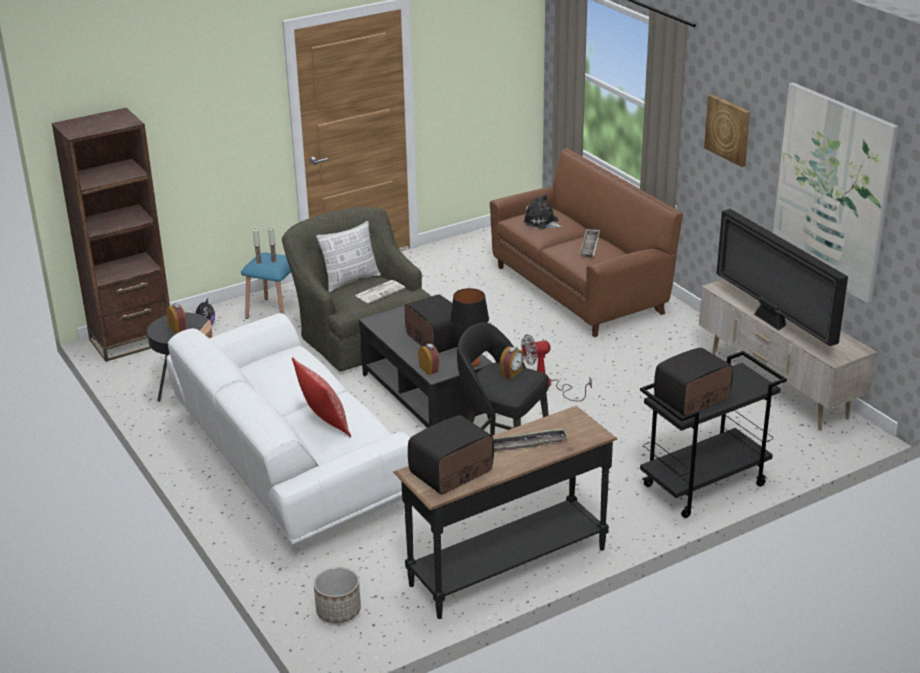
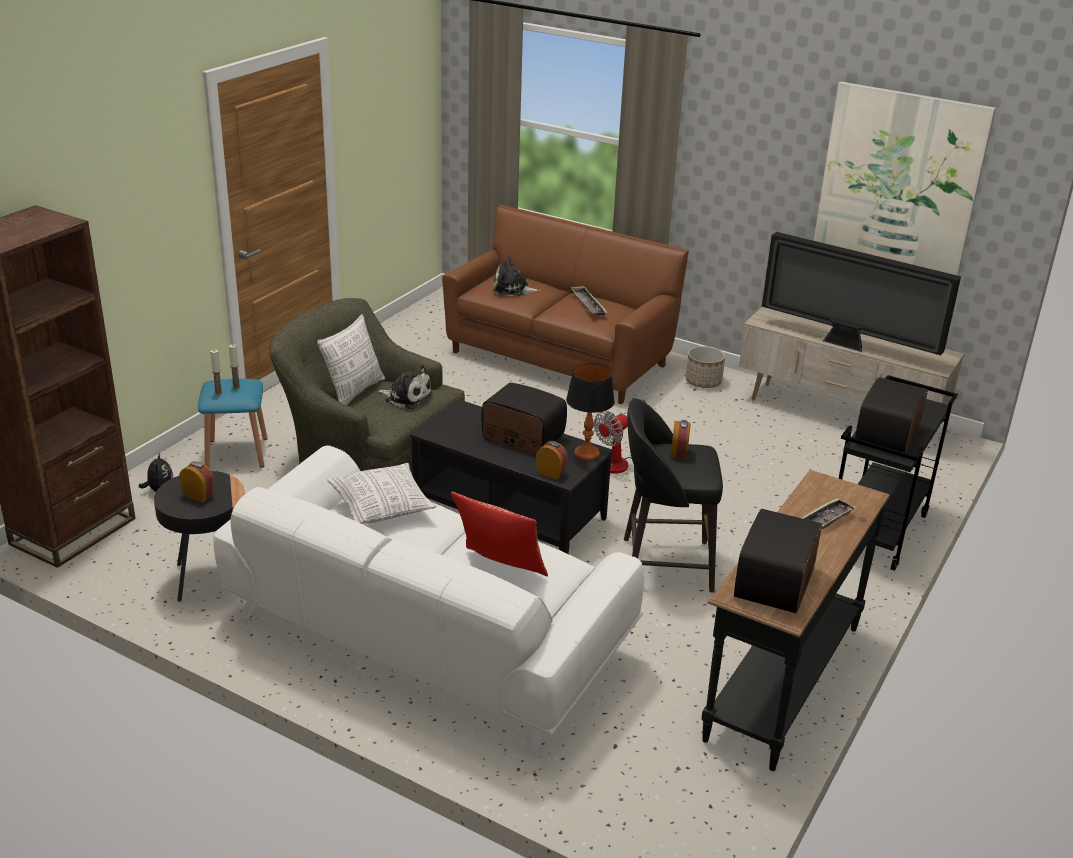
camera: 30 degrees left, 0 degrees up
(288, 364) = (382, 507): none -> pillow
(339, 611) = (655, 803): planter -> planter (703, 382)
(380, 292) = (406, 397): newspaper -> plush toy
(728, 129) = (740, 149): picture -> none

